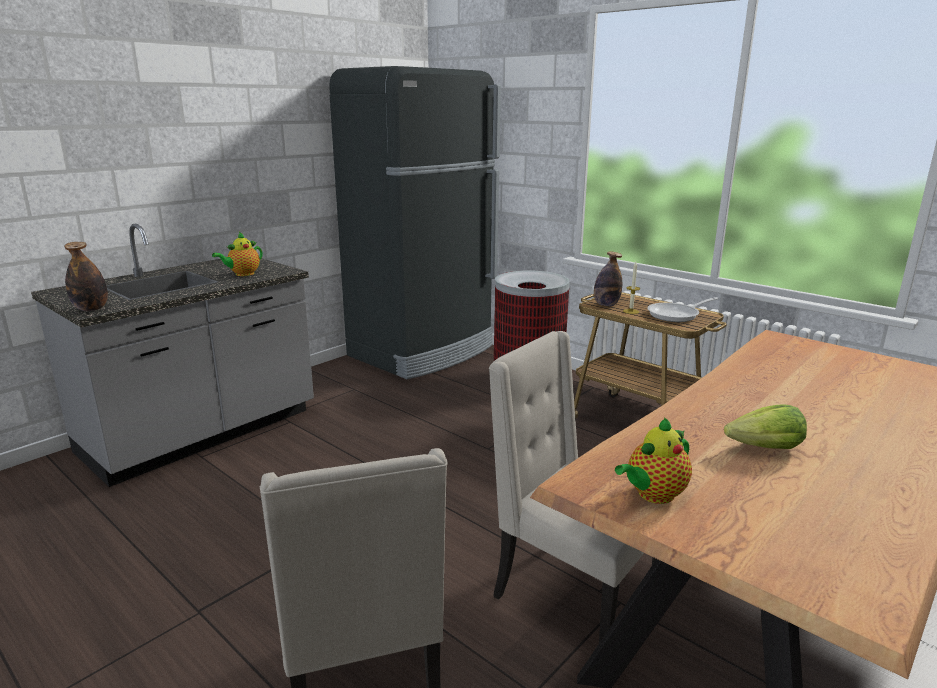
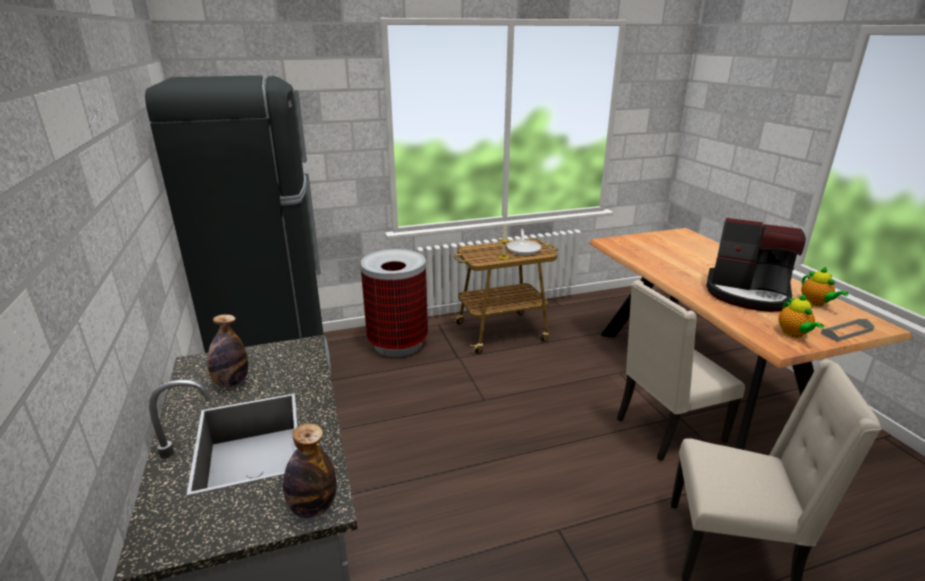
camera: 60 degrees left, 5 degrees up
(242, 274) = (281, 373): teapot -> teapot (816, 303)
(606, 305) = (482, 259): bottle -> bottle (231, 382)
(748, 553) = (846, 332): none -> grey tray
(765, 448) = (747, 294): lettuce -> coffee machine

